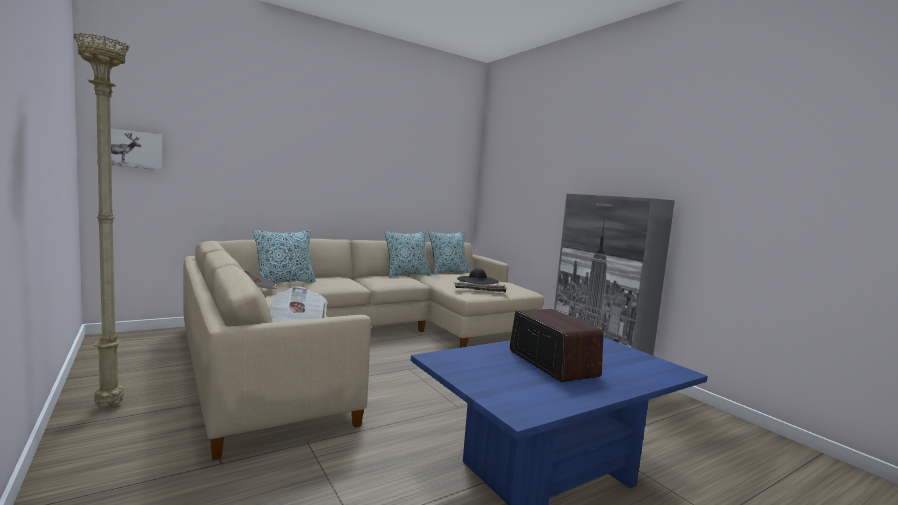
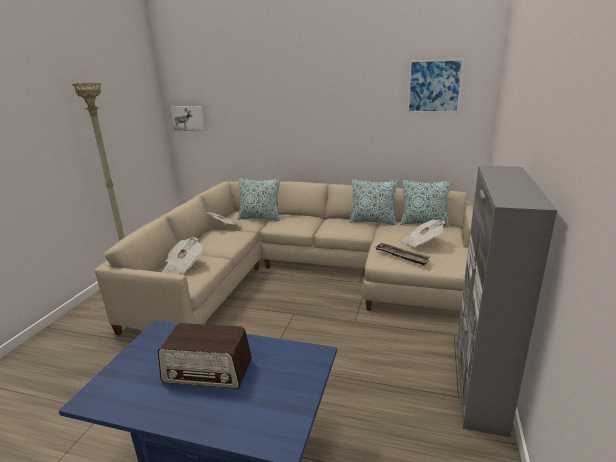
camera: 50 degrees right, 15 degrees up
(437, 150) = (434, 86): none -> picture
(477, 280) = (422, 242): black hat -> newspaper
(551, 363) = (208, 371): radio -> radio turned 75 degrees clockwise

